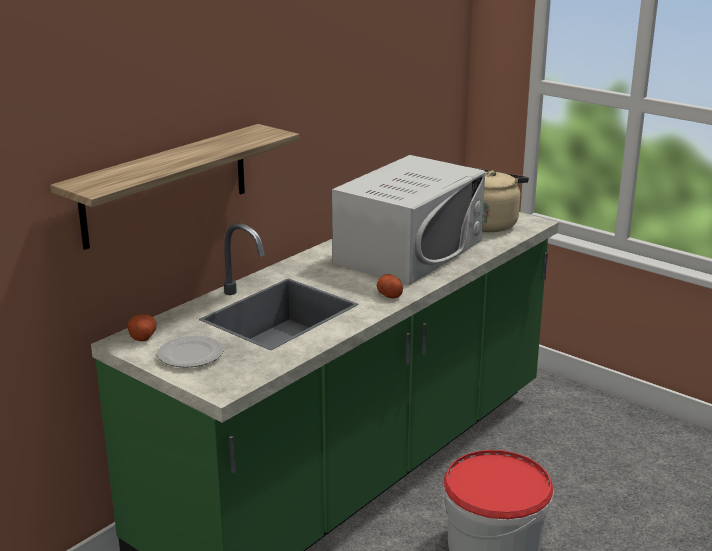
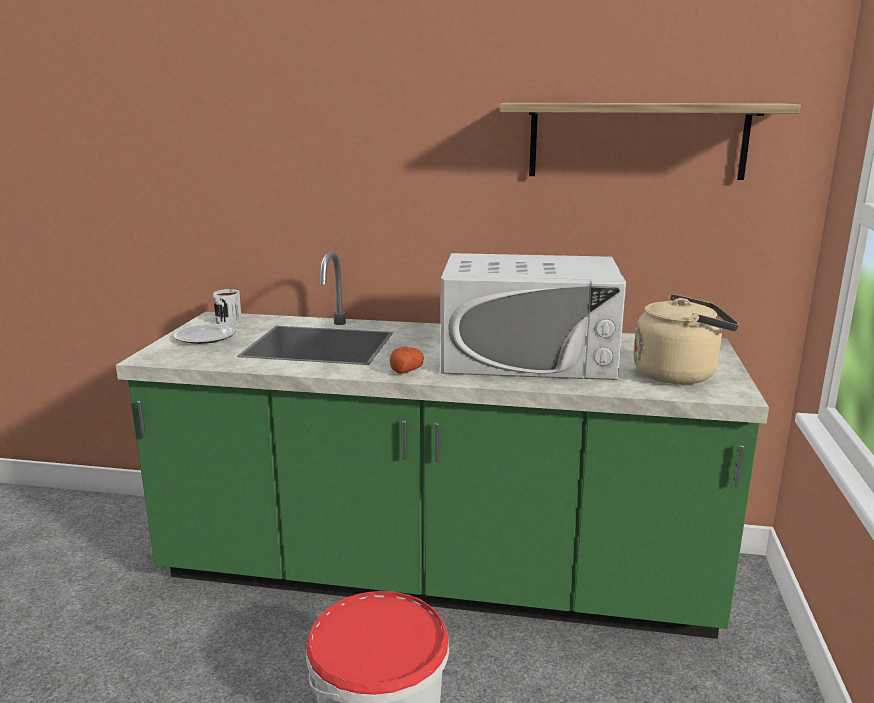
camera: 60 degrees right, 5 degrees down
(142, 336) = (229, 319): potato -> mug
(166, 185) = (295, 201): shelf -> shelf (637, 140)

